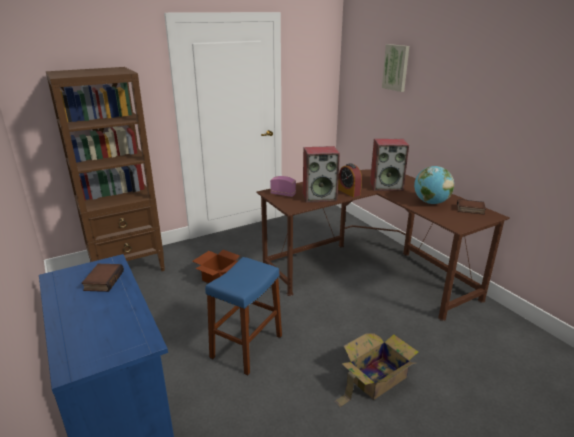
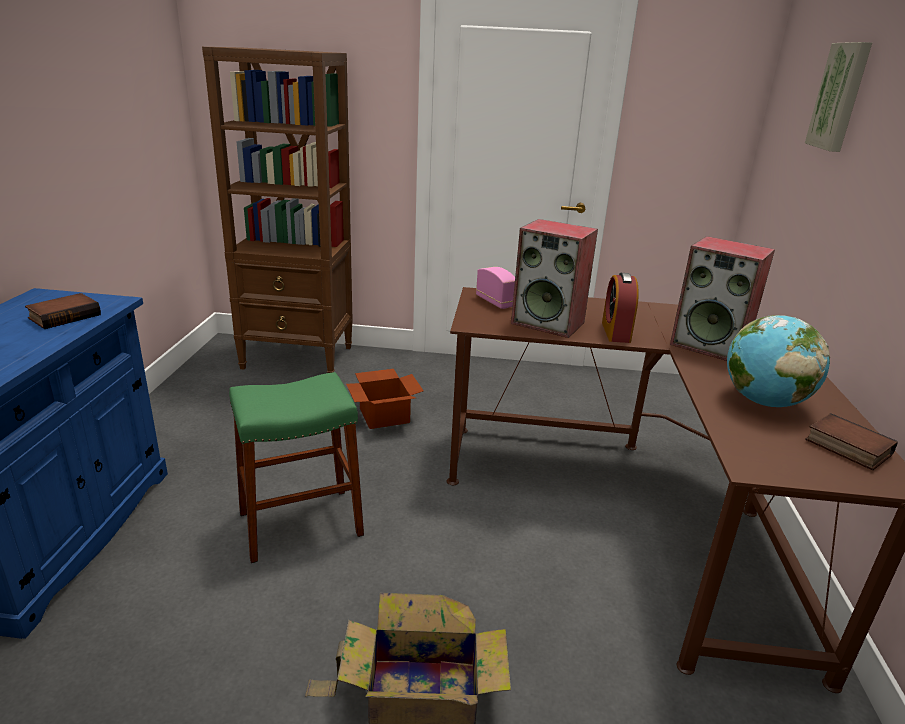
camera: 35 degrees right, 0 degrees up
(246, 346) = (300, 523): blue stool -> green stool

